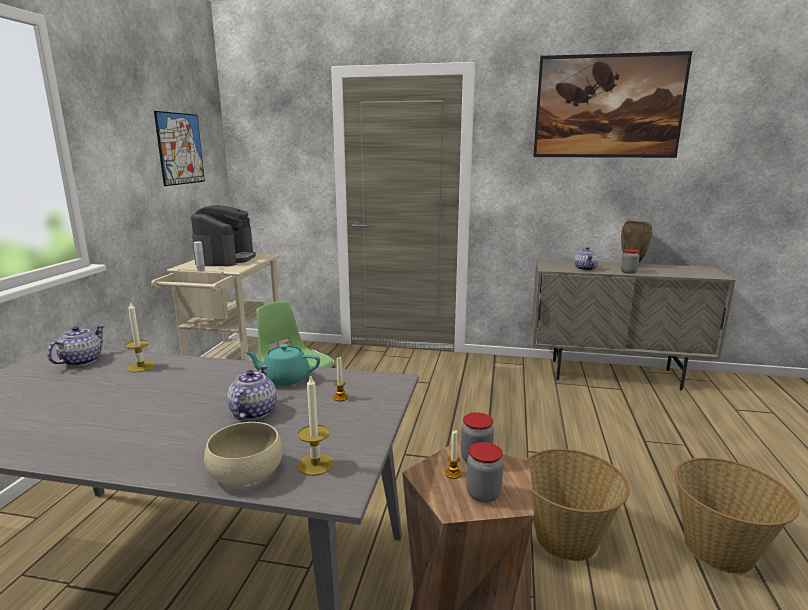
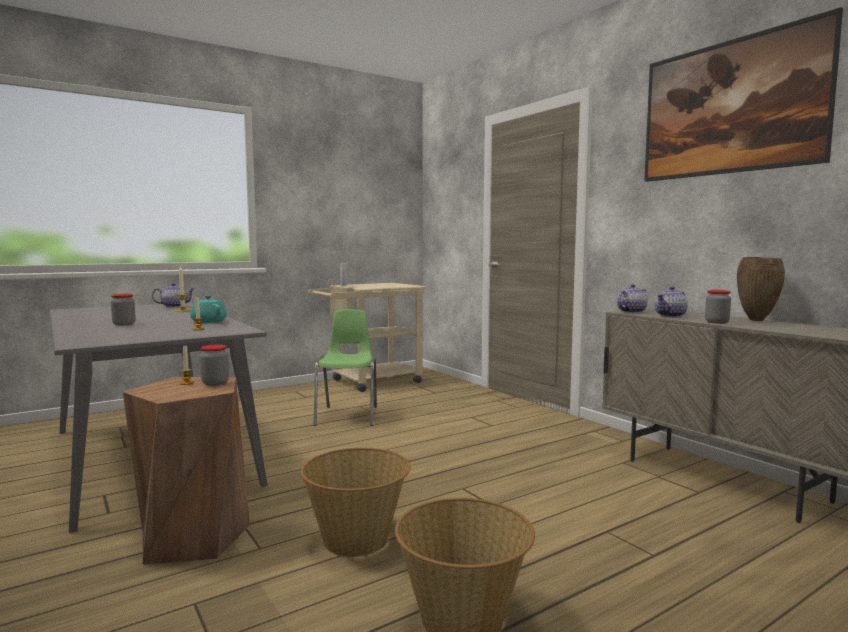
camera: 45 degrees right, 10 degrees down
(180, 148) = (364, 195): picture -> none
(225, 259) = (380, 284): coffee machine -> none
(246, 471) = (83, 335): beige bowl -> none
(252, 412) = (153, 326): teapot -> teapot (631, 311)
(315, 464) = (104, 338): candle -> none
(483, 494) = (169, 391): jar -> jar (124, 324)

